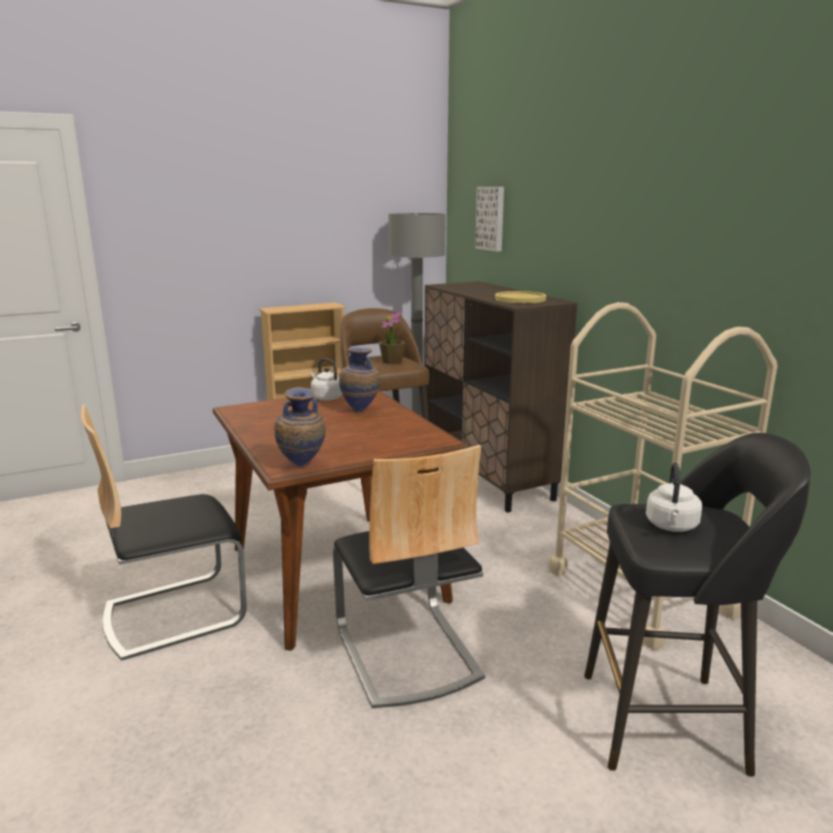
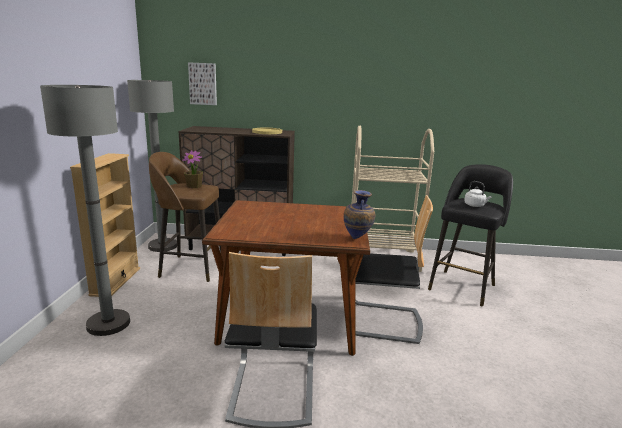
camera: 60 degrees left, 0 degrees up
(230, 486) = (108, 324): none -> grey floor lamp
(326, 398) = (241, 212): white kettle -> none
(360, 411) = (281, 211): vase -> none

